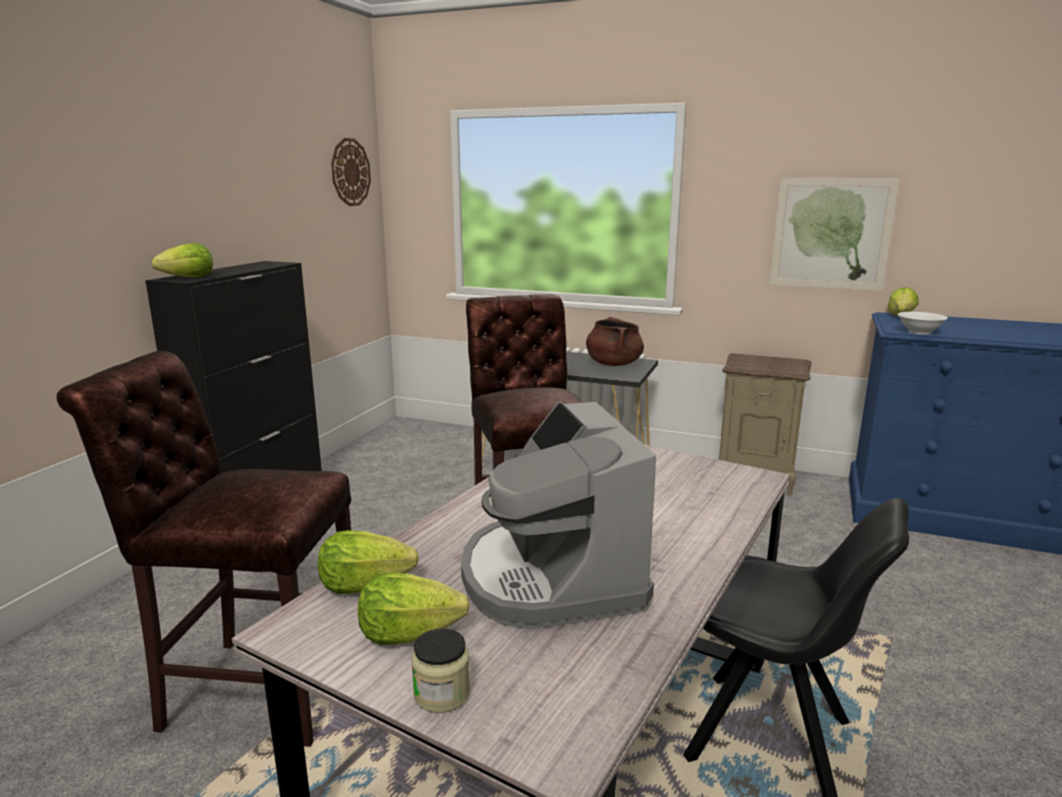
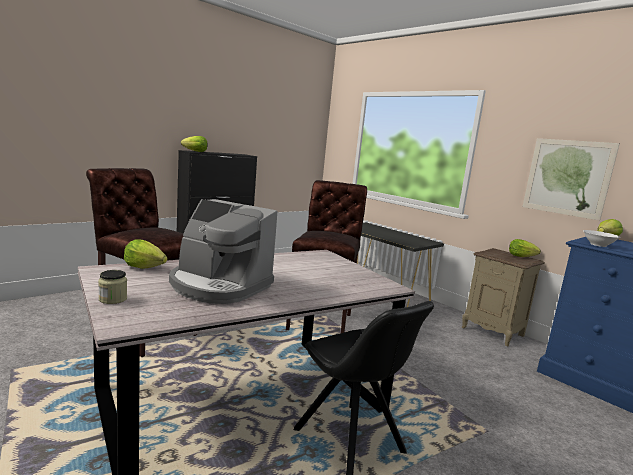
camera: 25 degrees right, 5 degrees down
(350, 172) = (307, 120): wall clock -> none
(408, 634) = (133, 283): lettuce -> lettuce (520, 256)
(551, 577) = (218, 286): coffee machine -> coffee machine turned 75 degrees counterclockwise
(613, 364) = (413, 239): brown cooking pot -> none

